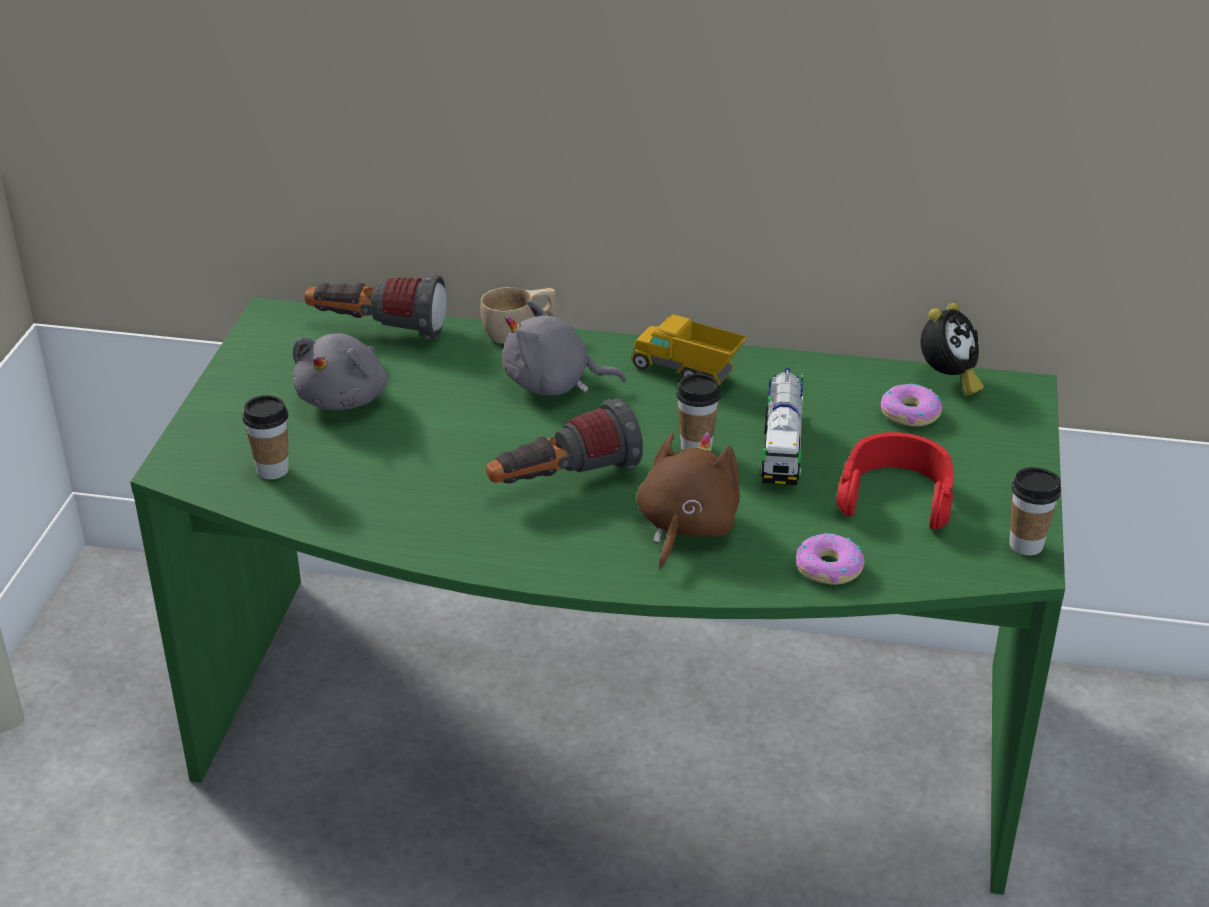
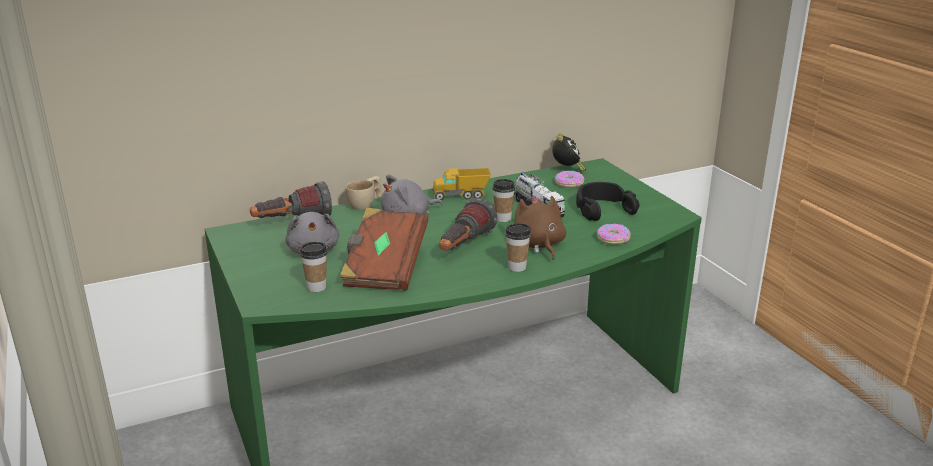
camera: 35 degrees left, 10 degrees down
(401, 473) = (384, 268): none -> brown book
(896, 496) = (603, 209): red headphones -> black headphones
(1026, 545) = (670, 209): cup -> cup (517, 267)

